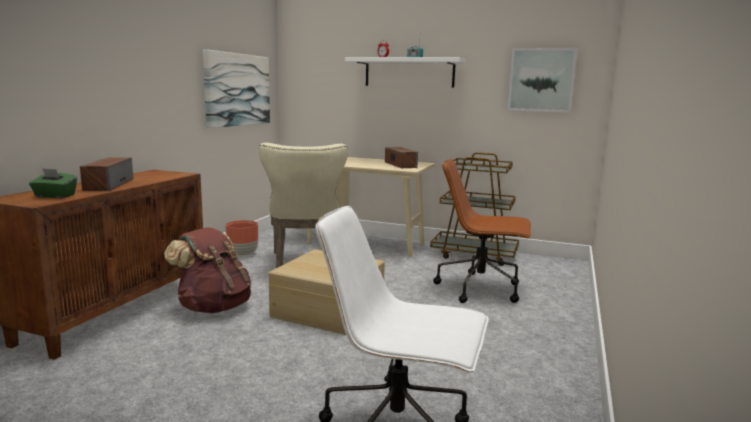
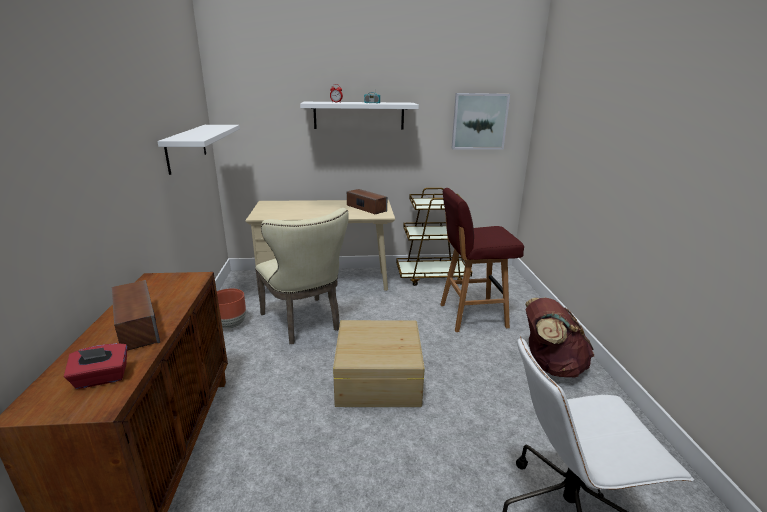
camera: 25 degrees left, 10 degrees up
(55, 196) = (101, 378): green tissue box -> red tissue box
(214, 307) = (268, 411): brown backpack -> brown backpack (550, 365)
(237, 89) = (186, 147): picture -> white shelf
(481, 289) = (471, 315): brown office chair -> red stool

